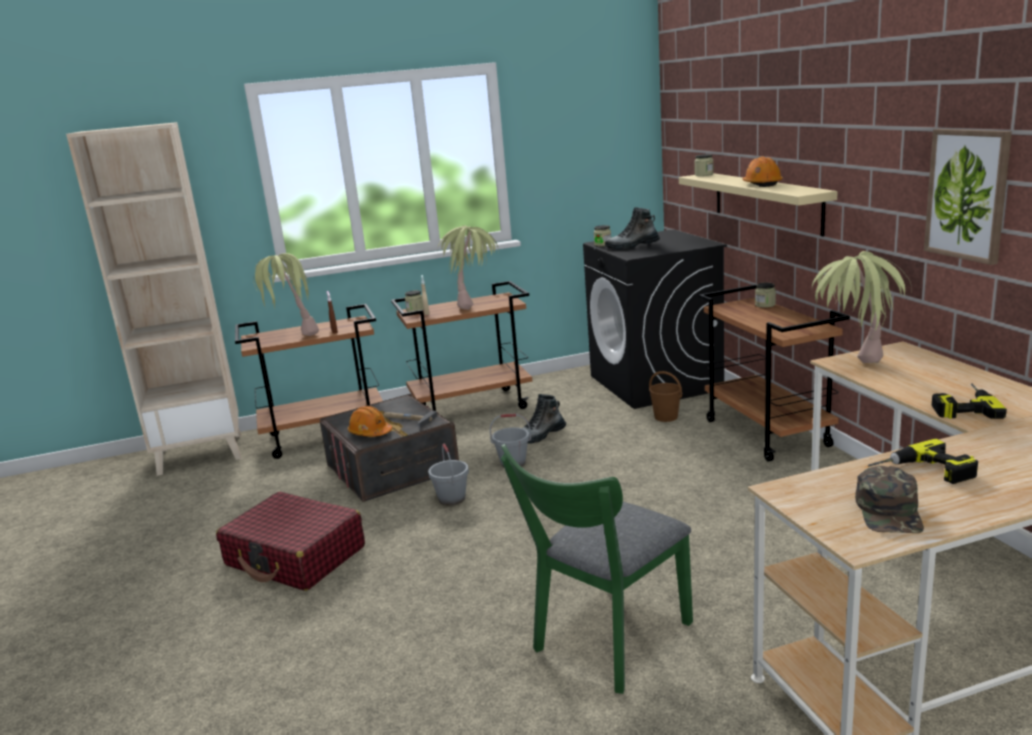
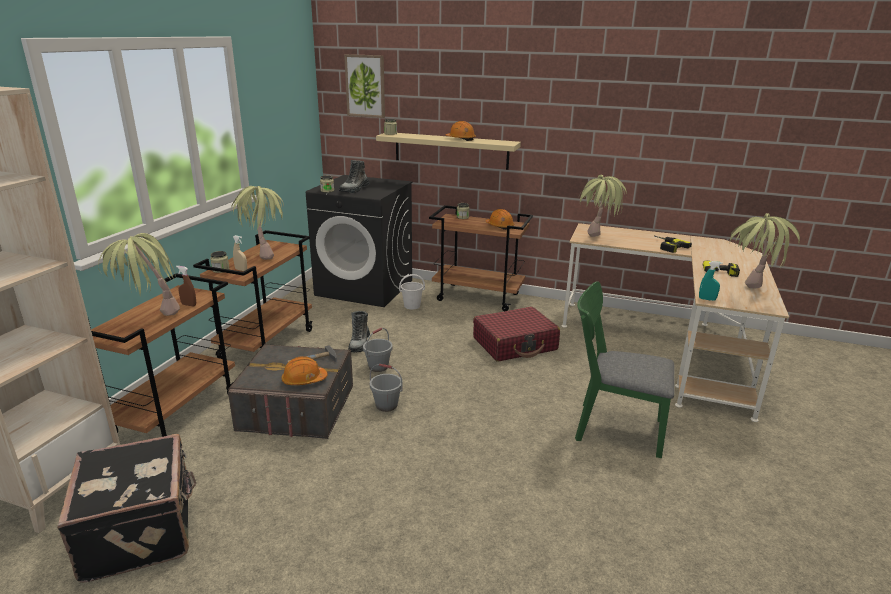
camera: 55 degrees left, 5 degrees up
(184, 501) = (142, 530): none -> black suitcase
(295, 556) = (359, 499): red suitcase -> red suitcase (515, 344)
(606, 642) = (611, 427): green chair -> green chair turned 120 degrees clockwise
(666, 417) = (412, 306): brown bucket -> white bucket
(781, 489) = (707, 299): none -> turquoise spray bottle
(784, 324) = (499, 226): none -> orange hard hat
(890, 511) = (749, 293): green cap -> potted plant
(967, 194) = (620, 141): picture -> picture (365, 86)

